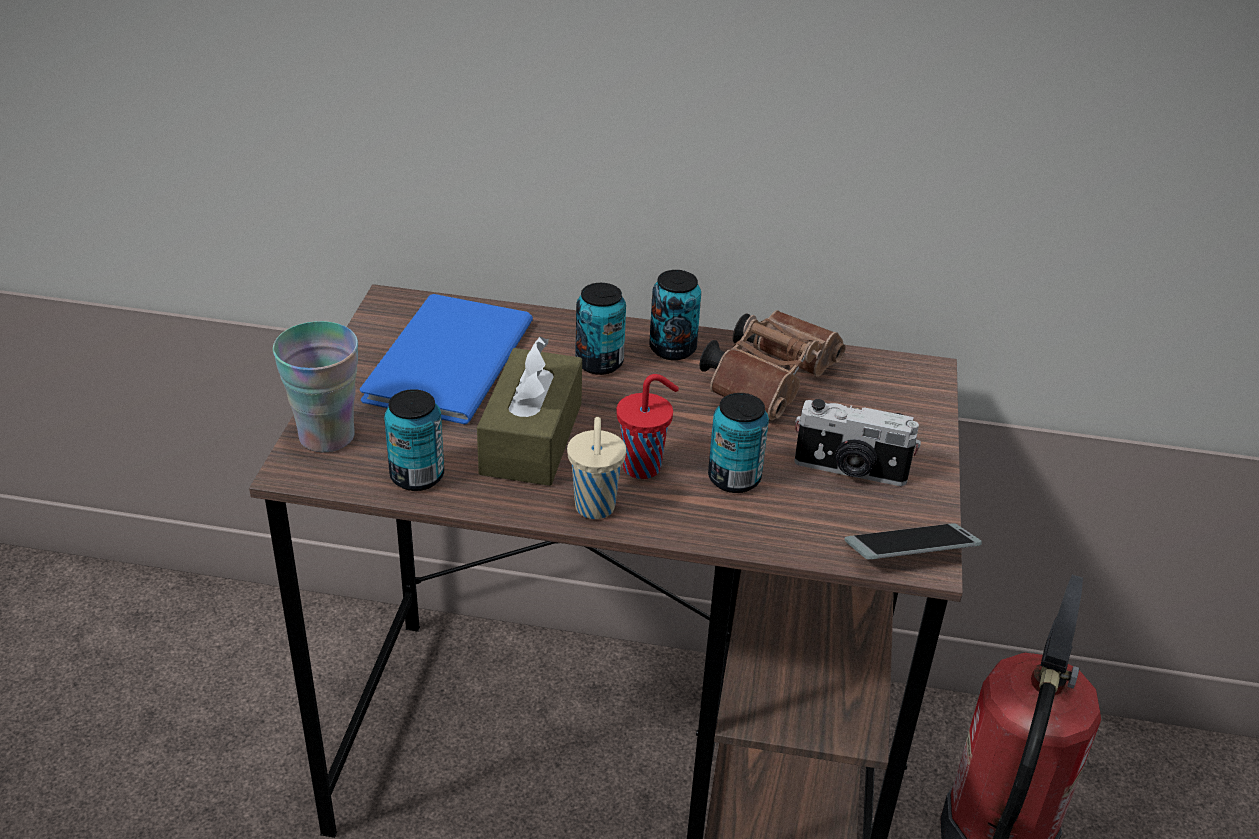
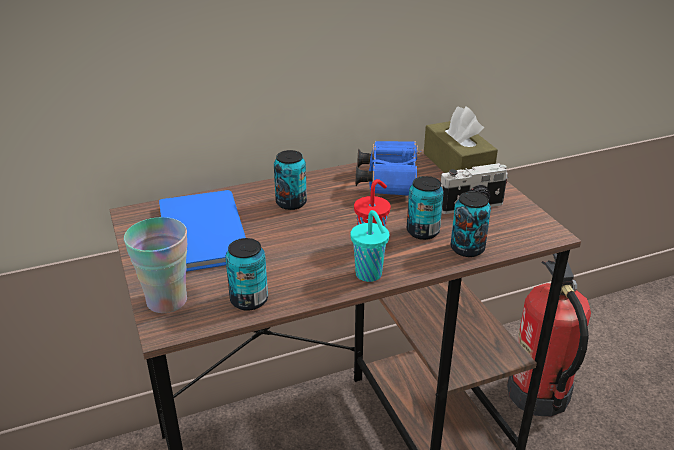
camera: 30 degrees left, 5 degrees down
(531, 438) = (295, 254): brown tissue box -> brown tissue box (457, 166)
(595, 509) = (369, 275): beige cup -> turquoise cup
(672, 349) = (323, 183): can -> can (467, 249)
(771, 382) = (389, 181): brown binoculars -> blue binoculars
(909, 551) = (539, 232): phone -> none

